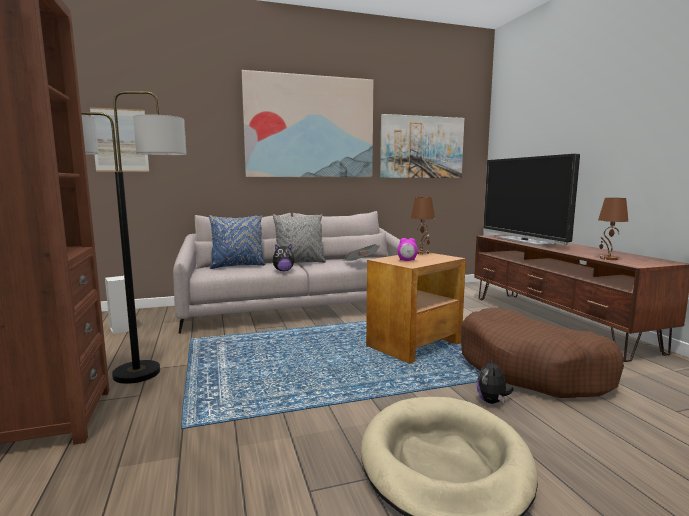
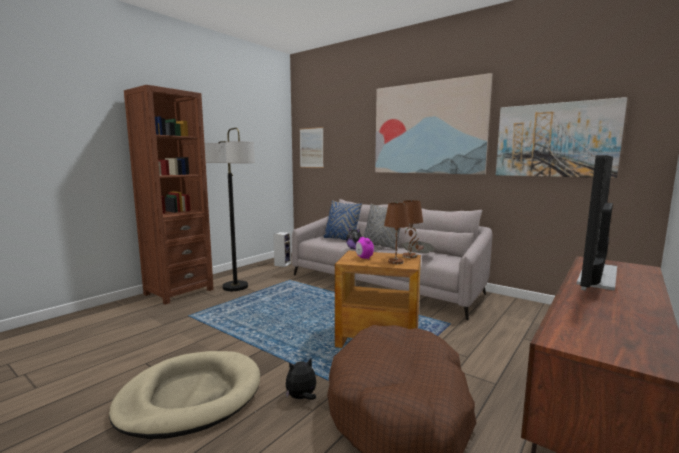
camera: 55 degrees right, 0 degrees up
(608, 258) = (572, 322): brown table lamp -> brown table lamp (395, 262)

